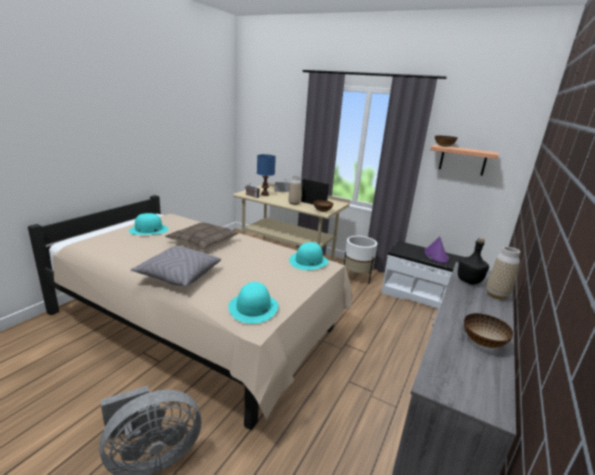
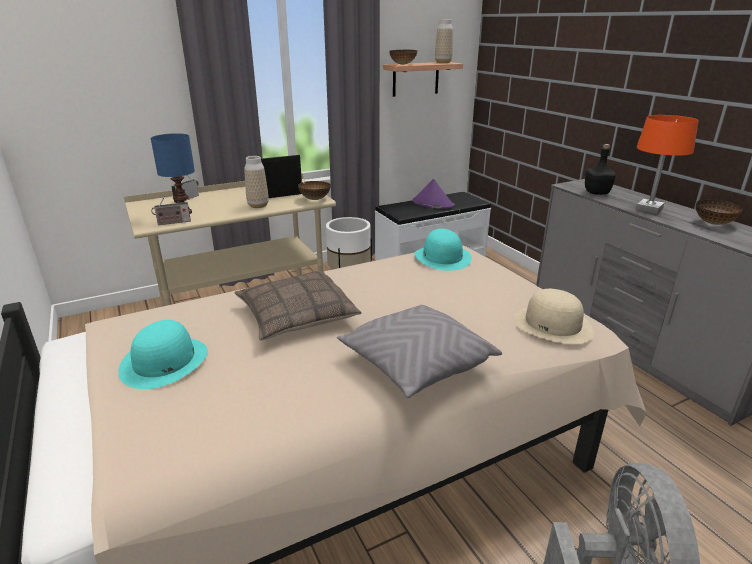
camera: 55 degrees left, 5 degrees up
(253, 307) = (553, 324): turquoise hat -> beige hat
(465, 306) = (648, 209): none -> orange table lamp
(496, 295) = (628, 193): vase -> vase (443, 62)

